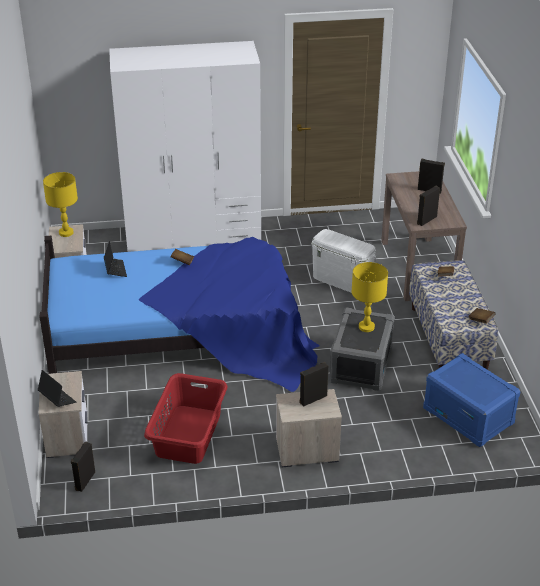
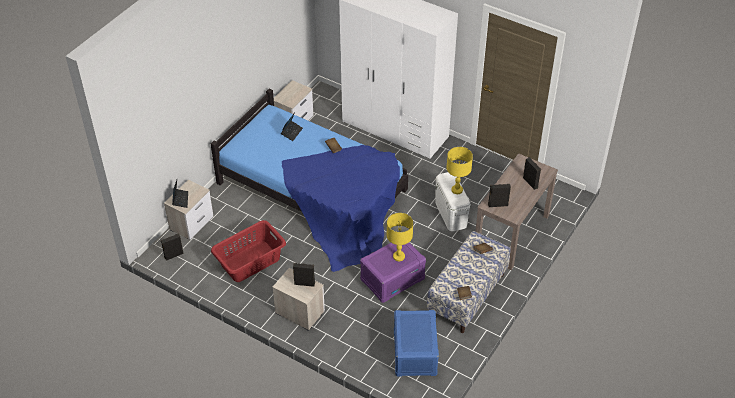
camera: 40 degrees right, 10 degrees up
(66, 233) = (296, 90): yellow table lamp -> yellow table lamp (456, 190)
(360, 364) = (392, 279): grey storage box -> purple storage box

